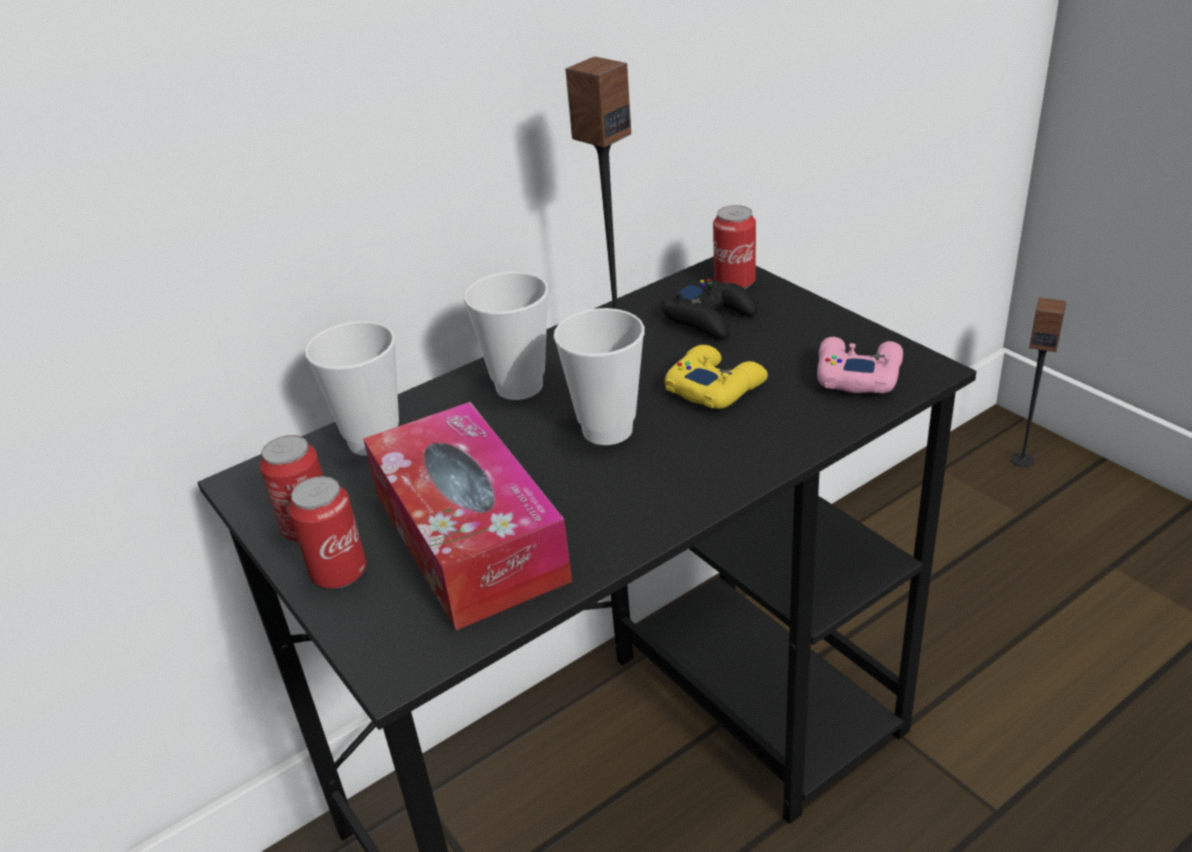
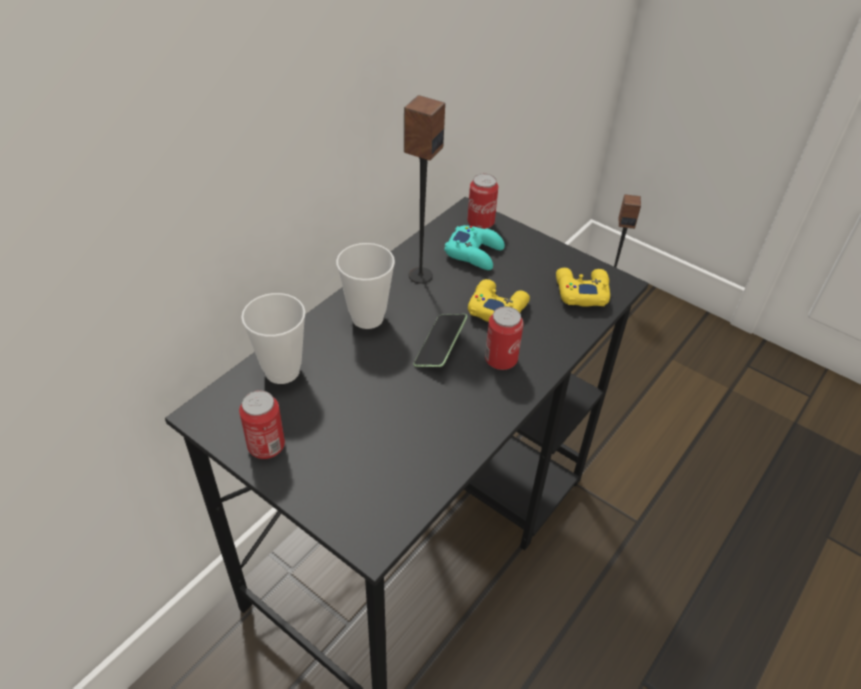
camera: 20 degrees left, 10 degrees up
(339, 573) = (303, 478): can -> can (501, 360)
(469, 537) = (381, 439): tissue box -> none
(607, 430) = (440, 347): cup -> phone
(710, 318) = (475, 253): black game controller -> turquoise game controller
(857, 375) = (581, 291): pink game controller -> yellow game controller

